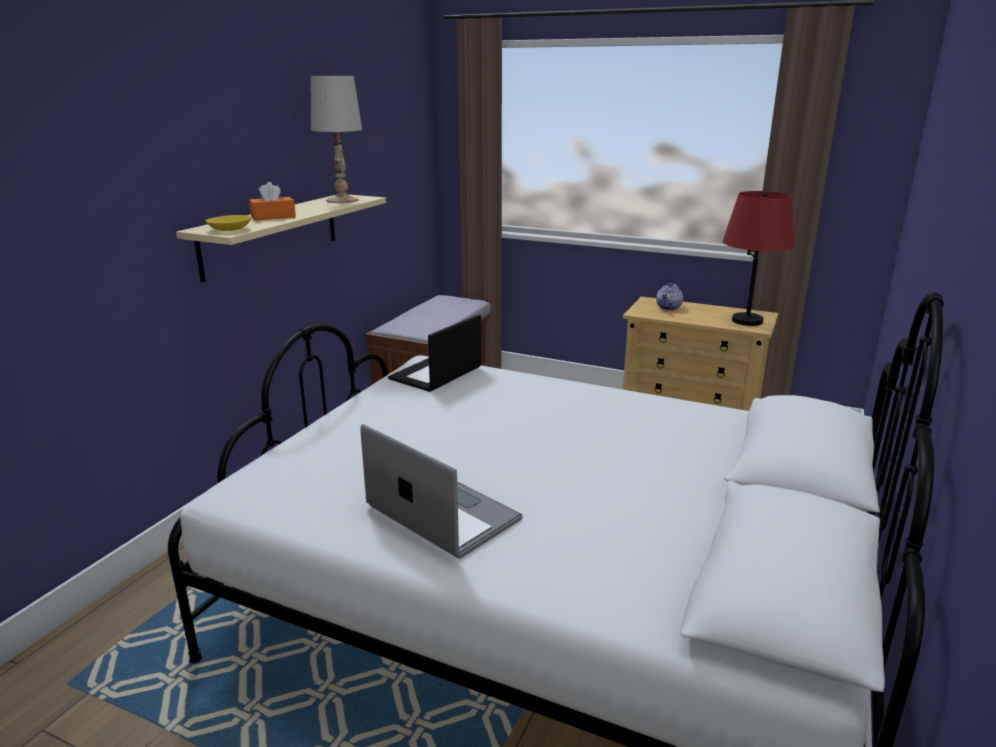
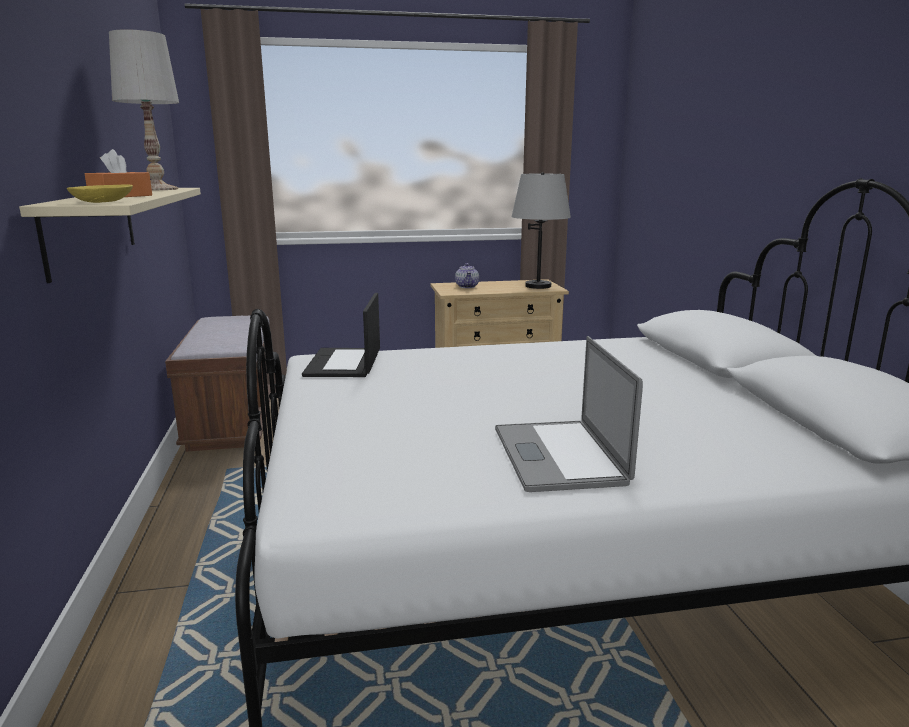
camera: 35 degrees left, 5 degrees down
(443, 513) = (558, 455): laptop -> laptop turned 105 degrees counterclockwise
(747, 321) = (538, 286): red table lamp -> grey table lamp

